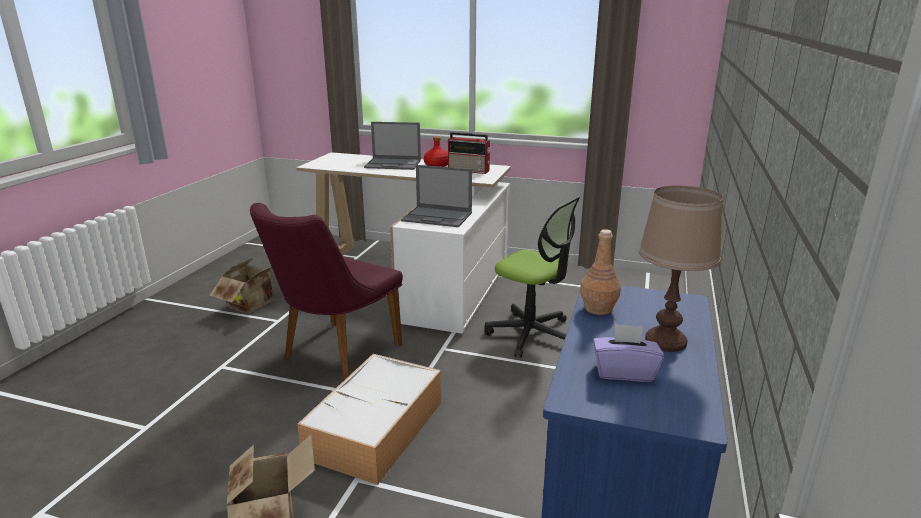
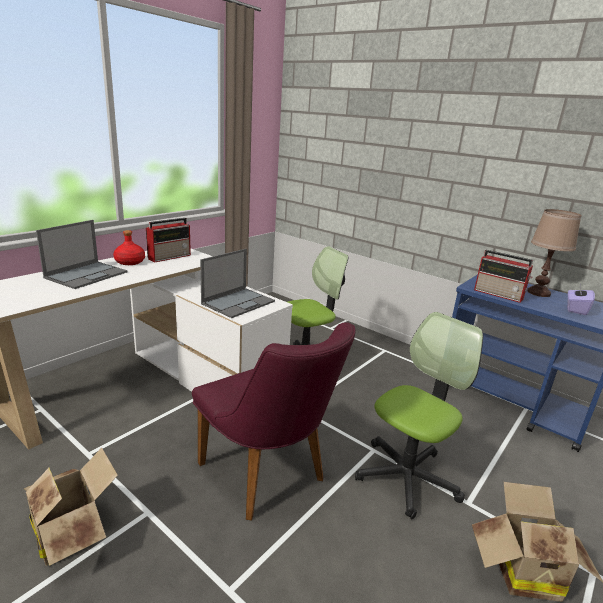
camera: 70 degrees left, 0 degrees up
(375, 430) = (406, 477): storage box -> office chair
(598, 309) = (499, 294): brown bottle -> radio

